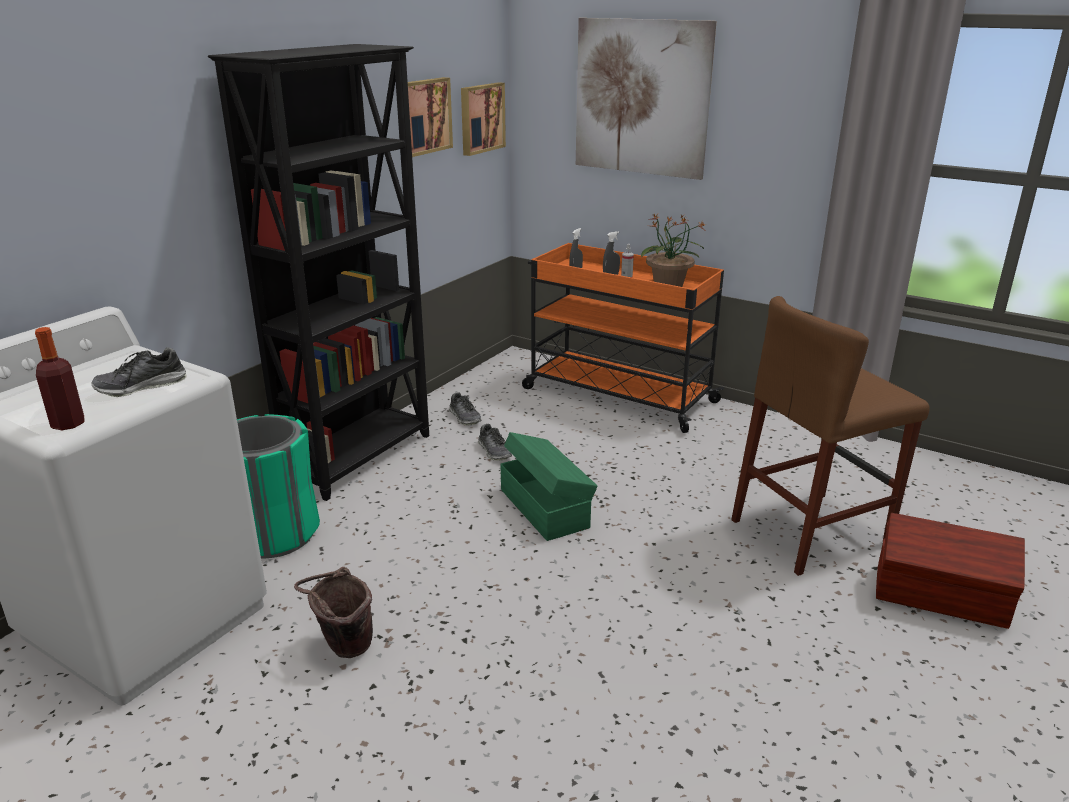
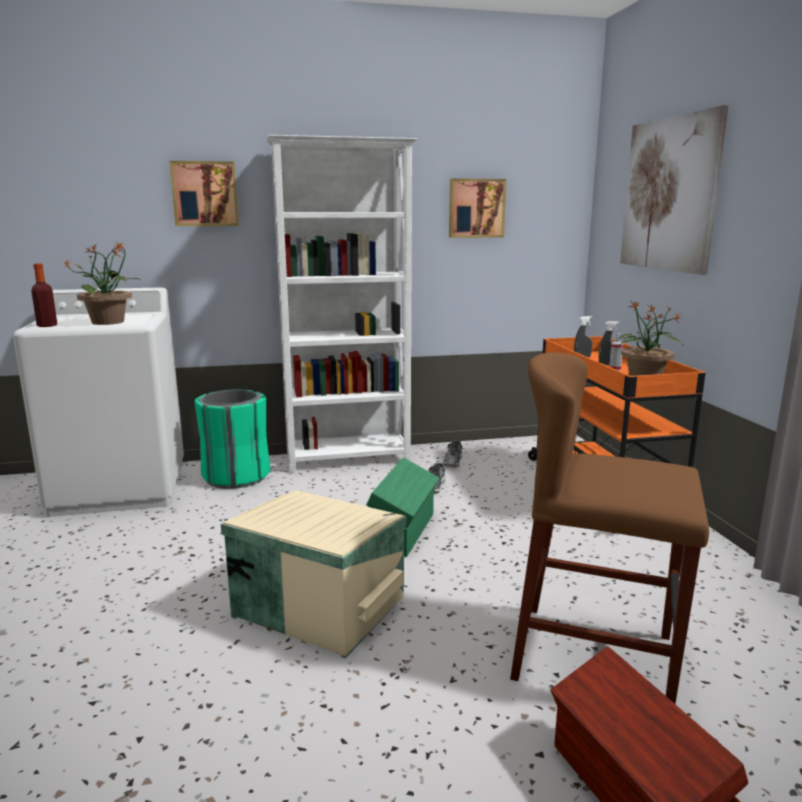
camera: 45 degrees right, 10 degrees down
(142, 386) = (109, 322): shoe -> potted plant
(343, 648) = (156, 543): brown bucket -> none
(360, 457) = (349, 459): black bookcase -> white bookcase
(481, 118) = (549, 219): picture -> picture (205, 194)
(602, 605) = (319, 604): none -> beige storage box

